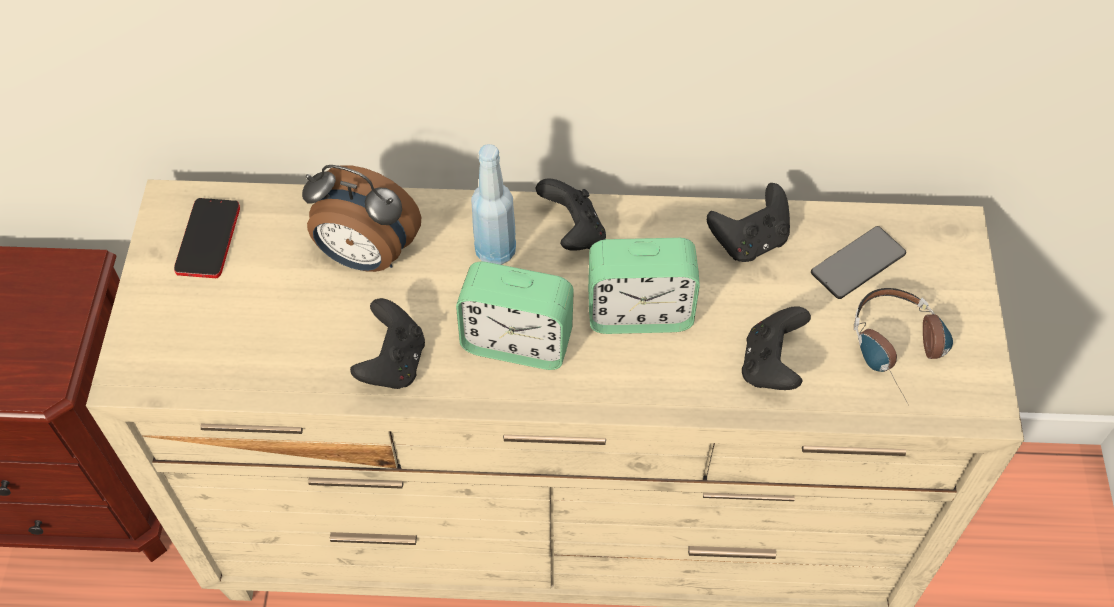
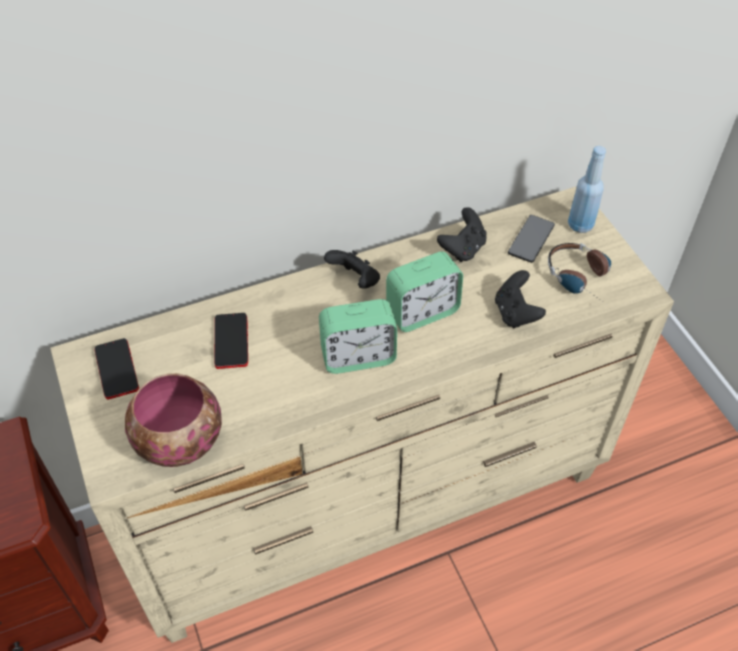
camera: 25 degrees left, 5 degrees down
(229, 369) = (179, 444): none -> bowl
(366, 256) = (231, 341): alarm clock -> phone
(393, 363) = (287, 398): black game controller -> none
(495, 251) = (313, 308): blue bottle -> blue bottle (580, 225)

